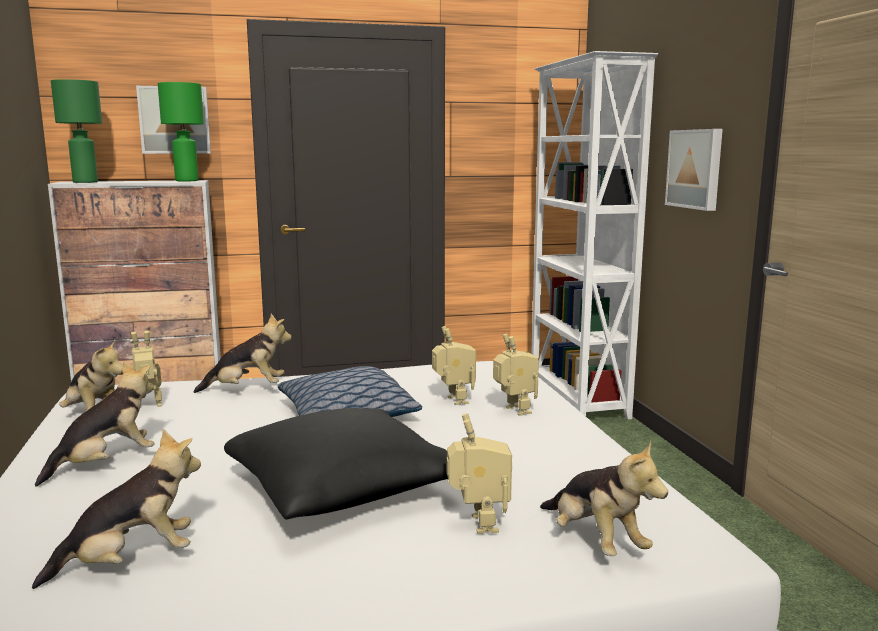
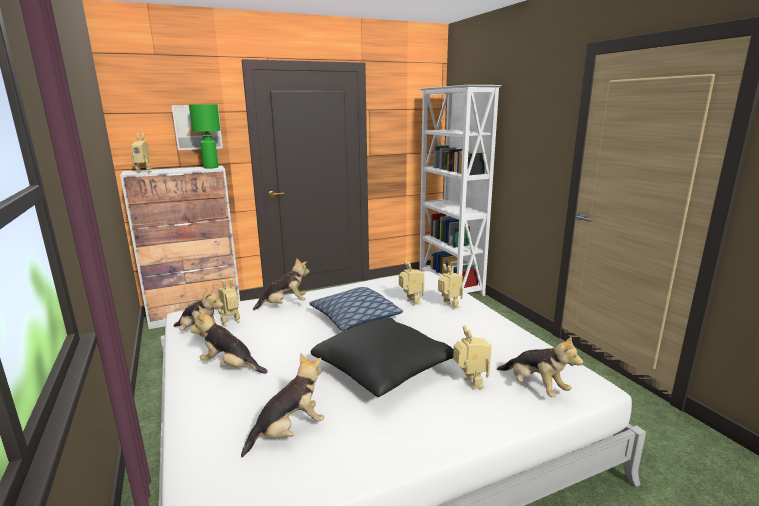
camera: 10 degrees left, 5 degrees up
(86, 182) = (144, 172): green table lamp -> toy robot
(106, 464) = (230, 367): plush toy -> plush toy turned 105 degrees counterclockwise
(696, 169) = (528, 155): picture -> none

